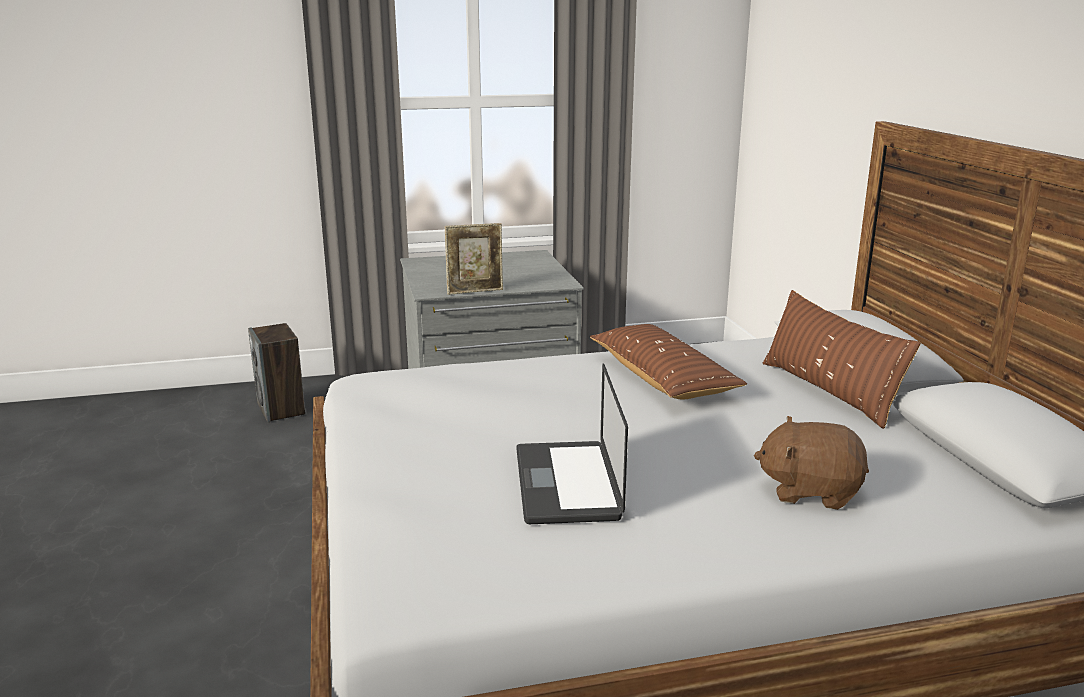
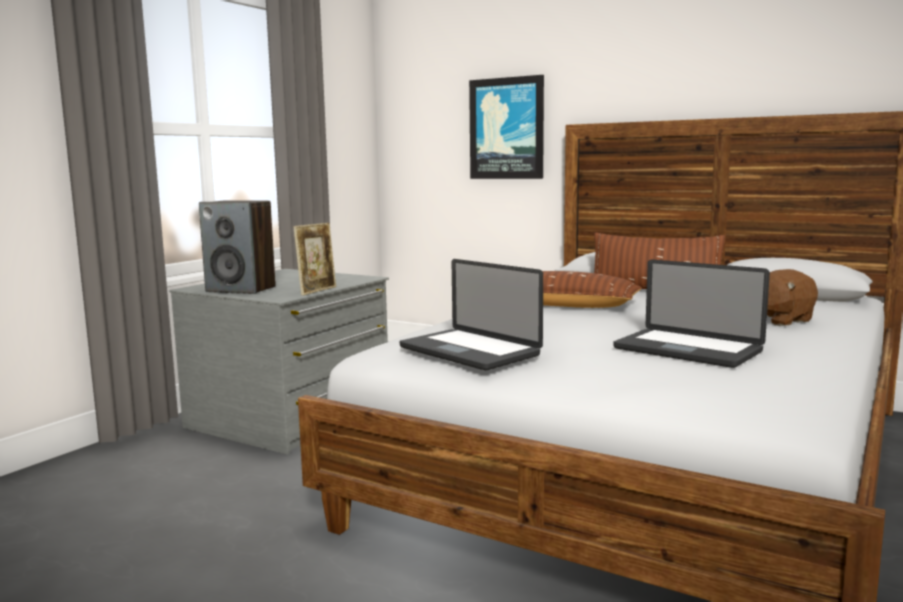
camera: 45 degrees left, 10 degrees down
(281, 409) = (83, 488): speaker -> speaker (242, 289)
(397, 405) = (469, 351): none -> laptop
(838, 112) = (507, 128): none -> picture

